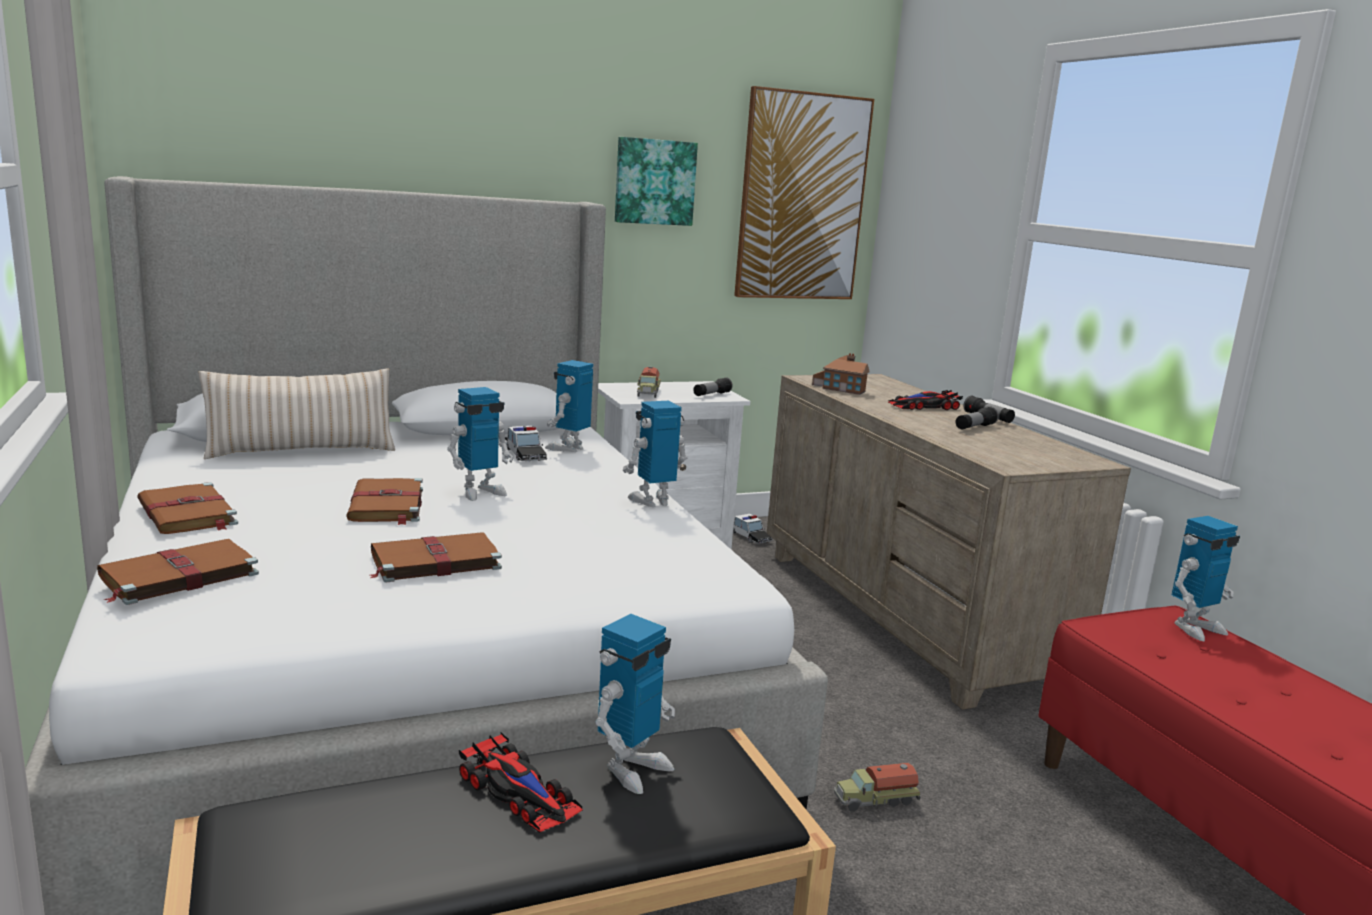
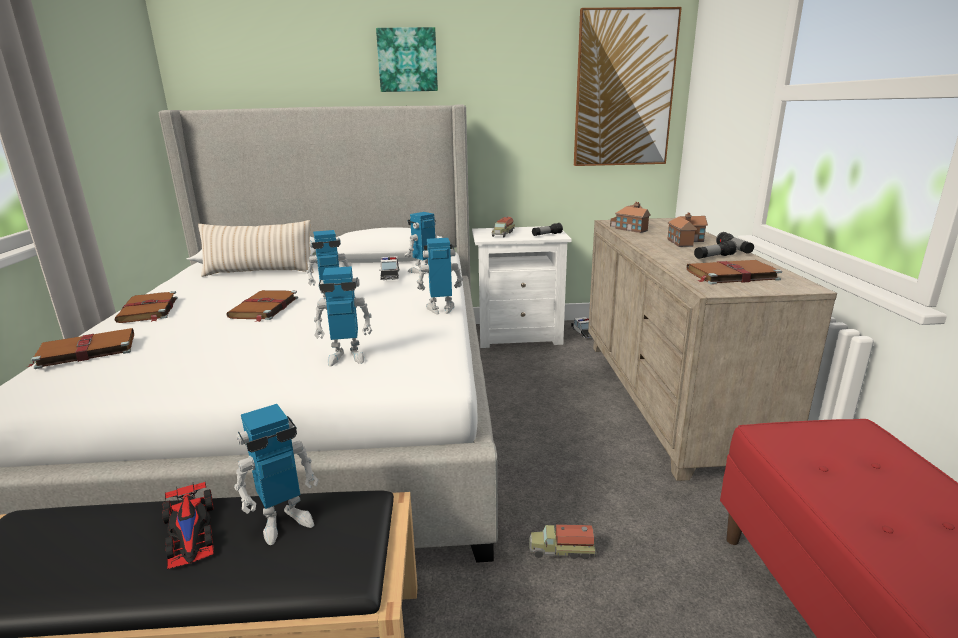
camera: 20 degrees right, 5 degrees up
(433, 561) = (245, 348): brown book -> brown book (730, 275)
(654, 182) = (510, 87): picture -> picture (407, 60)
(924, 406) = (685, 241): toy car -> toy house
(1194, 628) = (873, 444): toy robot -> toy robot (346, 357)

